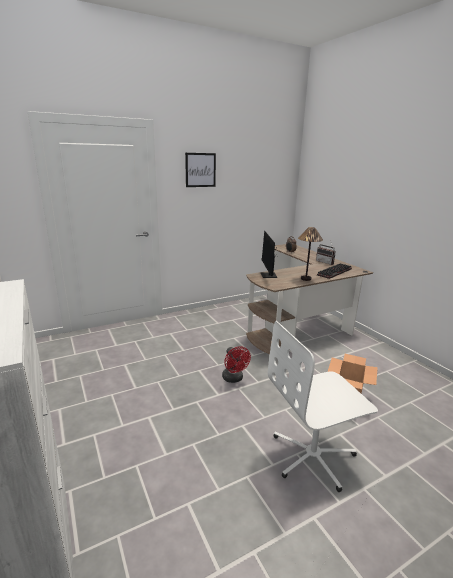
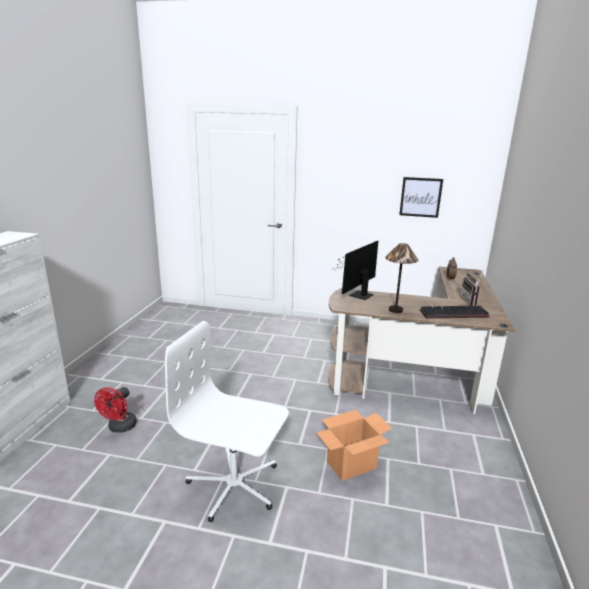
camera: 40 degrees right, 0 degrees up
(200, 170) = (348, 161): picture -> picture (420, 197)
(234, 379) = (268, 394): red fan -> red fan (120, 428)

